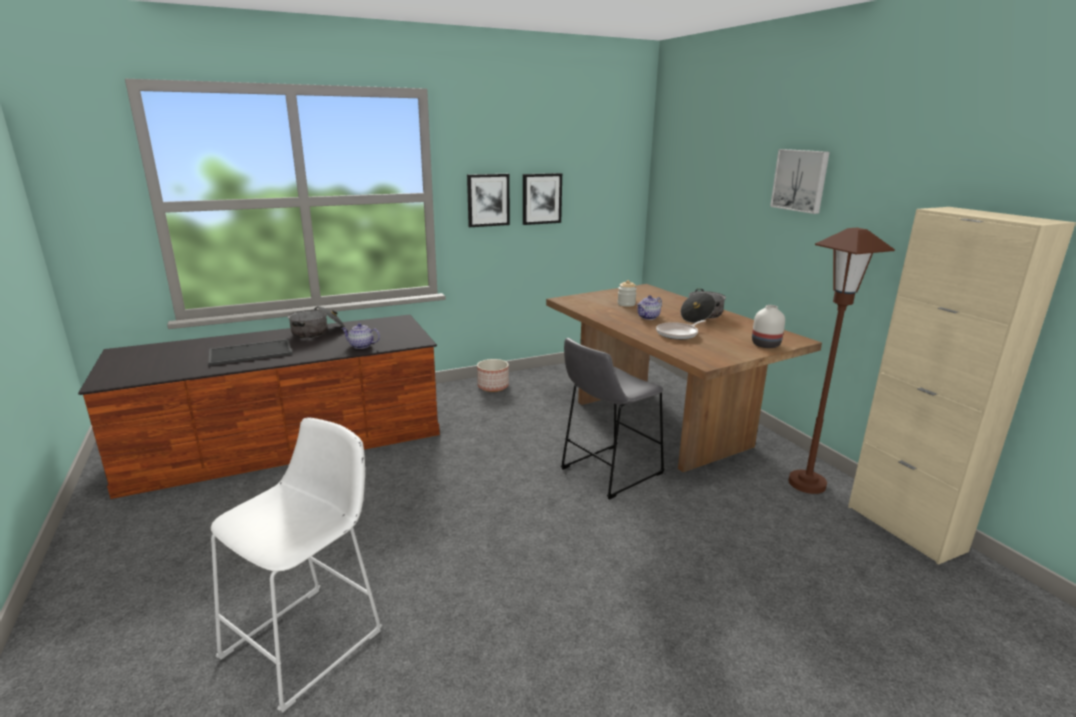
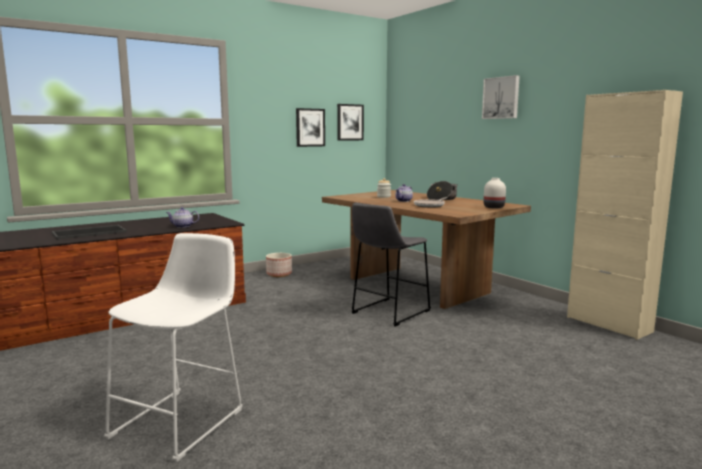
camera: 10 degrees left, 10 degrees down
(318, 331) = (141, 222): cooking pot -> none
(488, 200) = (270, 126): picture -> picture (350, 122)
(807, 484) = (534, 308): brown floor lamp -> none

